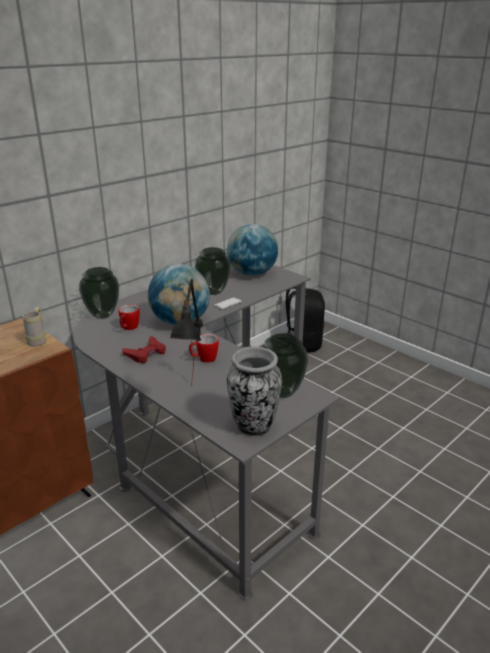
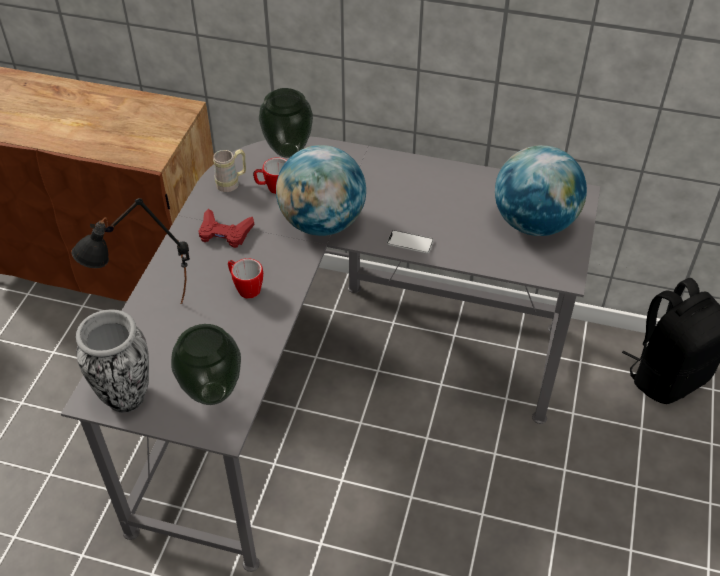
camera: 60 degrees right, 20 degrees up
(38, 340) = (162, 141): beige mug -> beige mug (232, 184)
(213, 292) = (433, 213): vase -> none

